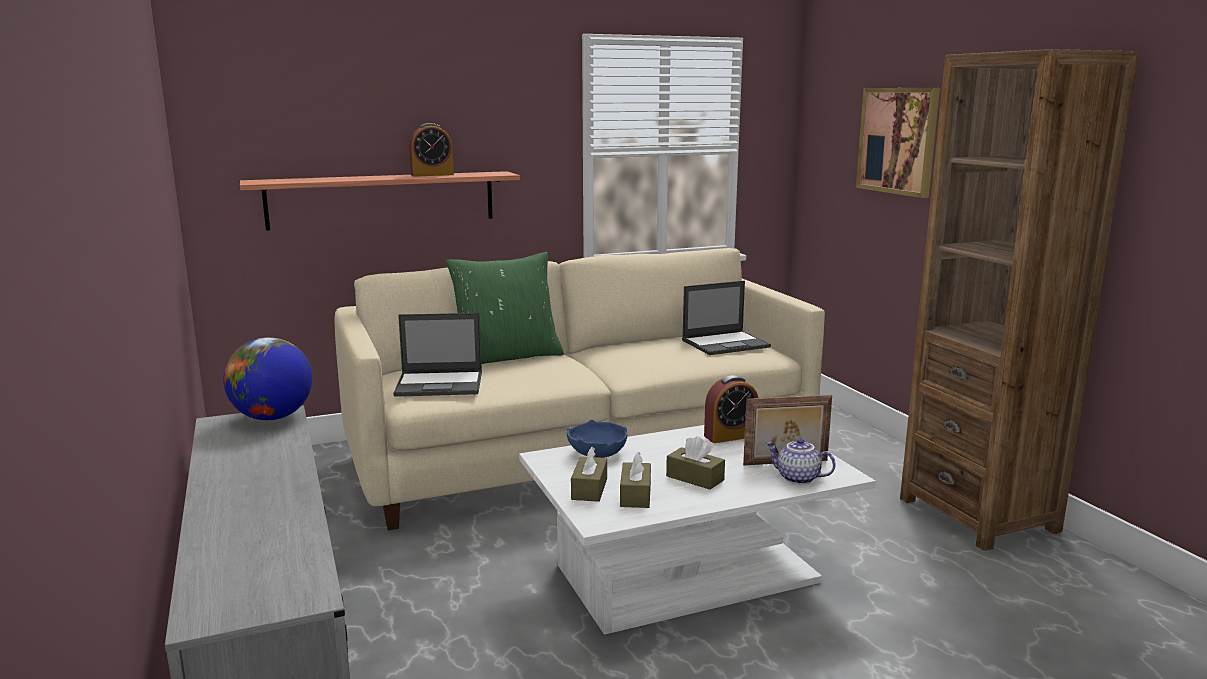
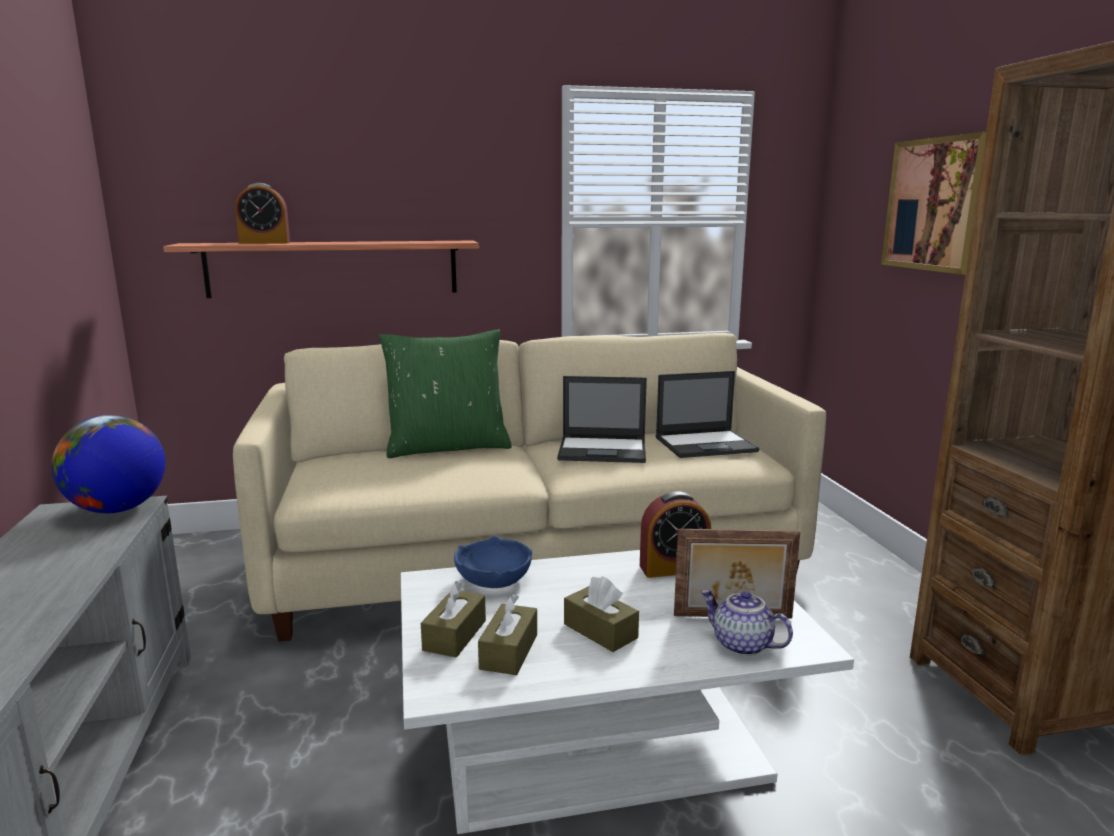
camera: 10 degrees right, 0 degrees up
(432, 175) = (384, 241): alarm clock -> alarm clock (265, 243)
(440, 384) = (350, 476): laptop -> laptop (603, 450)

